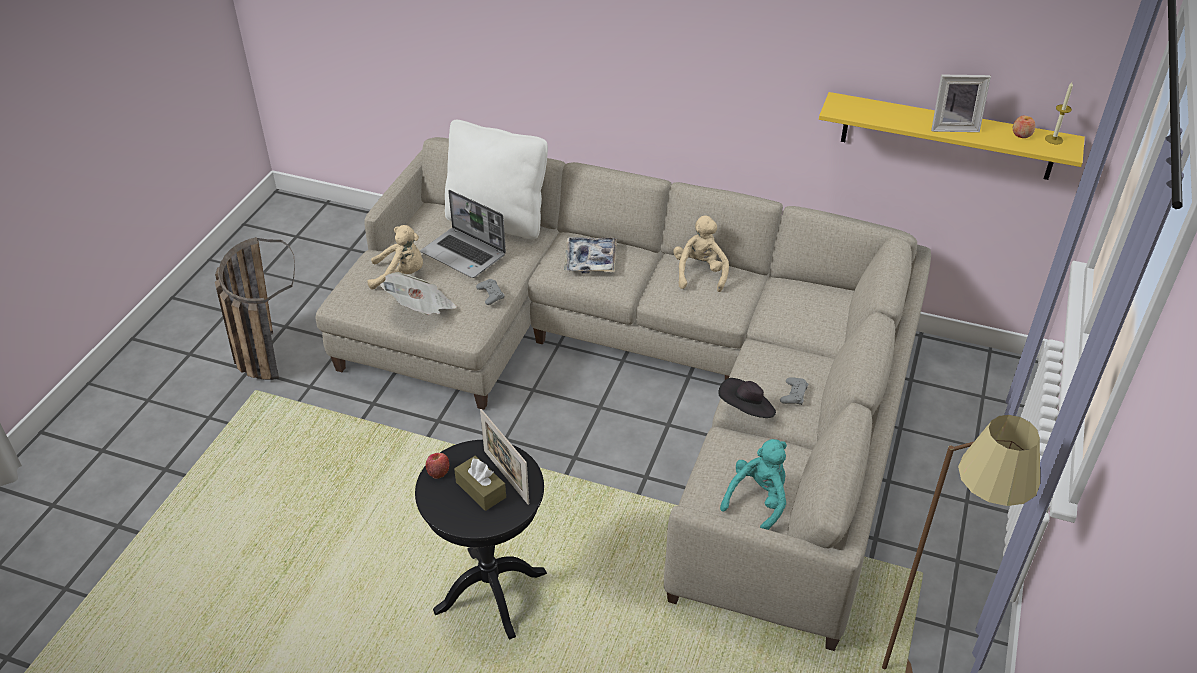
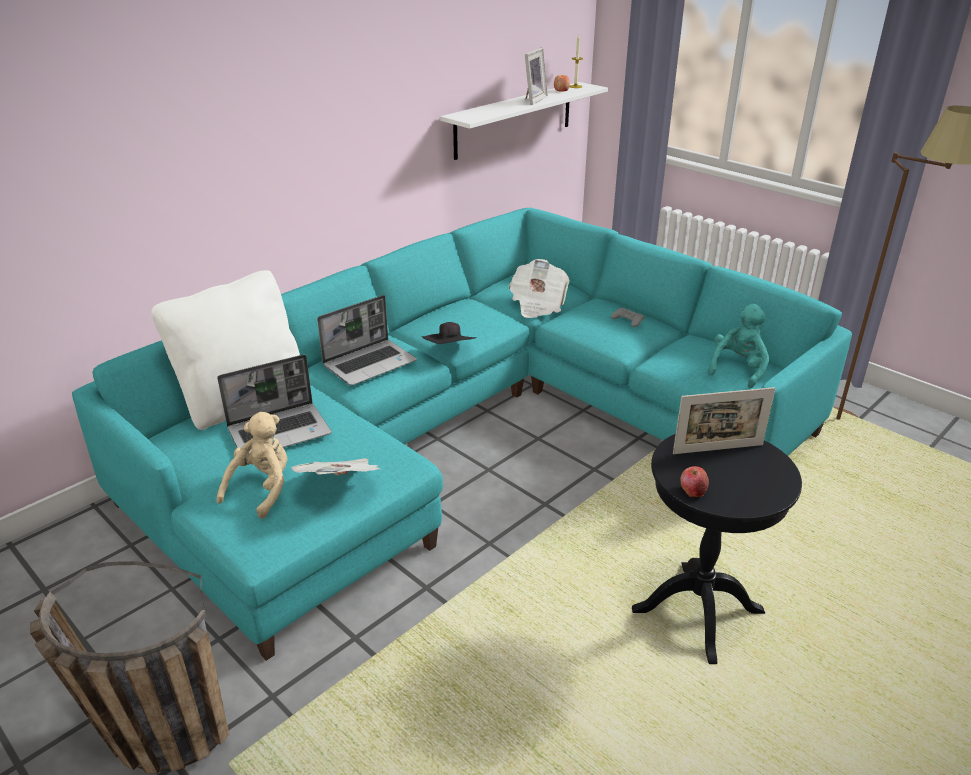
camera: 65 degrees left, 10 degrees down
(481, 490) = (731, 469): brown tissue box -> none
(490, 294) = (363, 433): grey game controller -> none
(590, 260) = (370, 363): tray -> laptop
(645, 375) = (467, 432): beige sofa -> turquoise sofa
(700, 273) = (445, 318): beige plush toy -> none
(746, 410) = (632, 344): black hat -> black hat (450, 351)
(758, 501) = (737, 369): turquoise plush toy -> turquoise plush toy turned 60 degrees clockwise
(784, 323) = (537, 304): none -> newspaper
(947, 136) = (514, 120): yellow shelf -> white shelf

